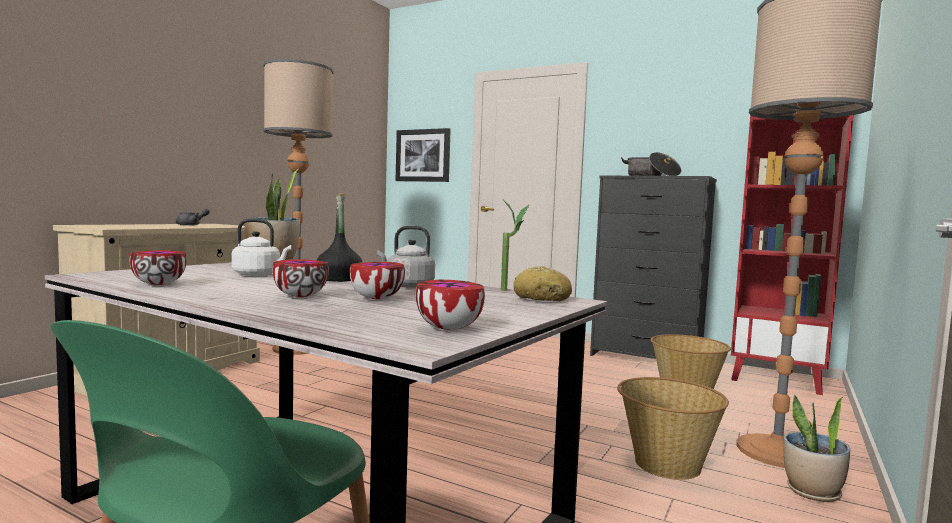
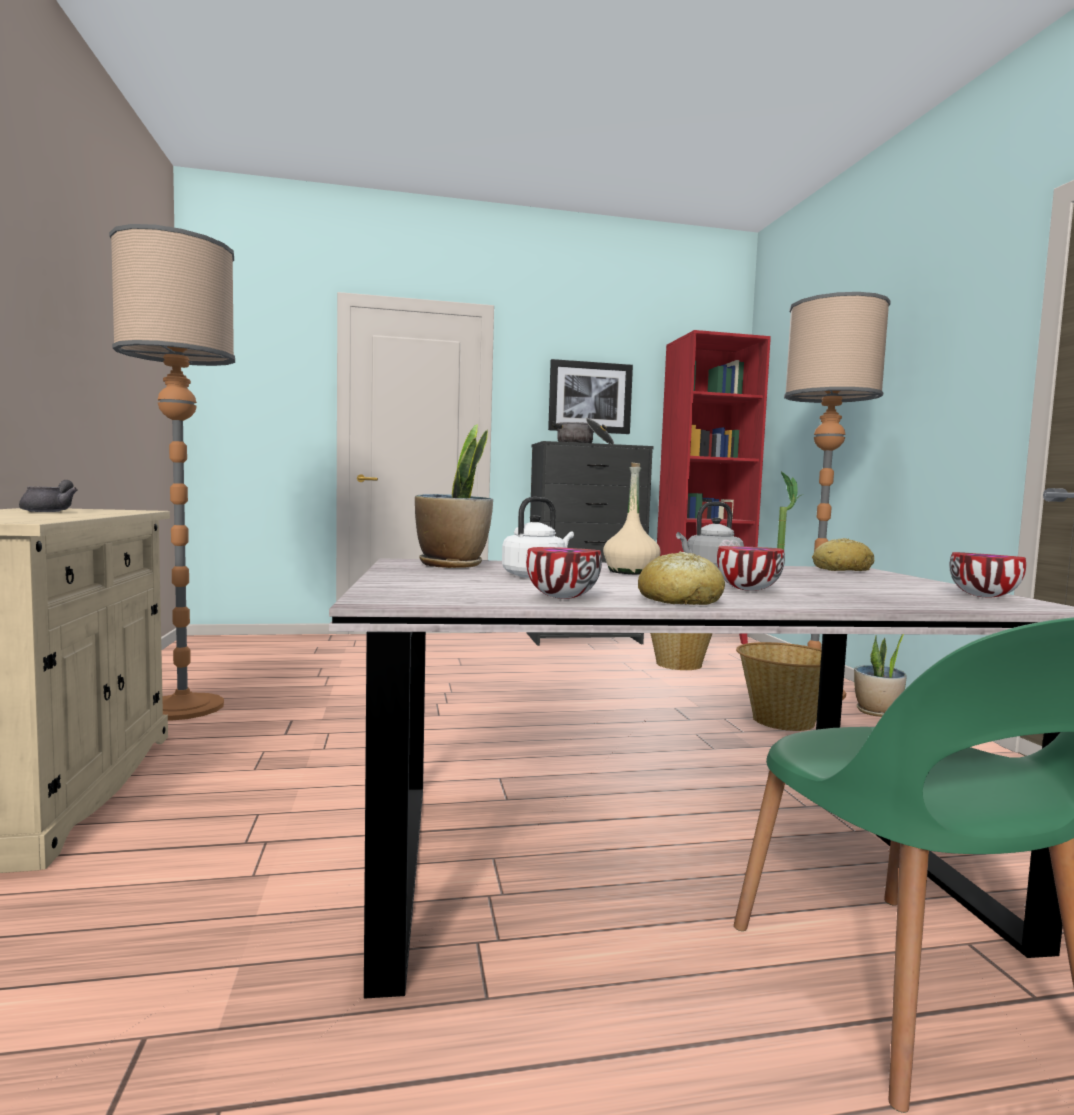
camera: 40 degrees left, 0 degrees up
(200, 294) = (679, 600): none -> bread
(339, 279) = (631, 572): black bottle -> beige bottle
(375, 298) = (792, 584): bowl -> none
(423, 155) = (251, 400): picture -> picture (590, 397)

